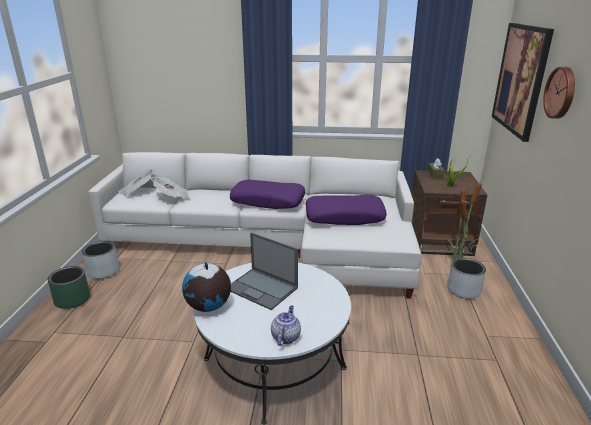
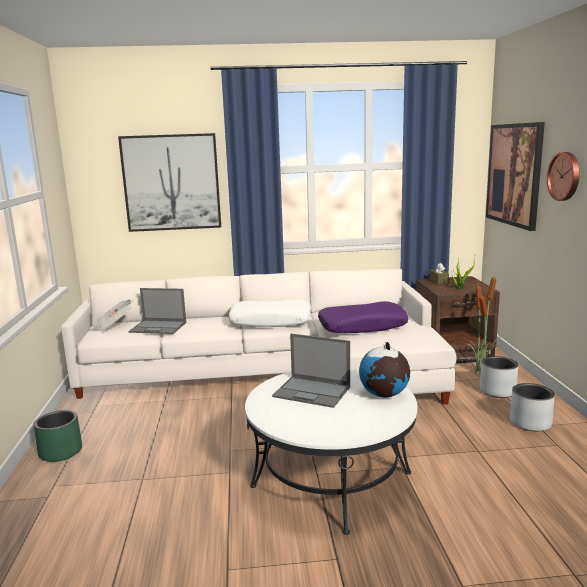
camera: 10 degrees left, 10 degrees down
(103, 271) = (86, 420): grey planter -> grey planter (530, 422)
(172, 197) = (159, 327): newspaper -> laptop
(196, 65) = (171, 182): none -> picture
(208, 307) = (263, 413): globe -> globe (384, 395)
(268, 201) = (271, 321): purple pillow -> white pillow
(285, 337) = (362, 426): teapot -> none

